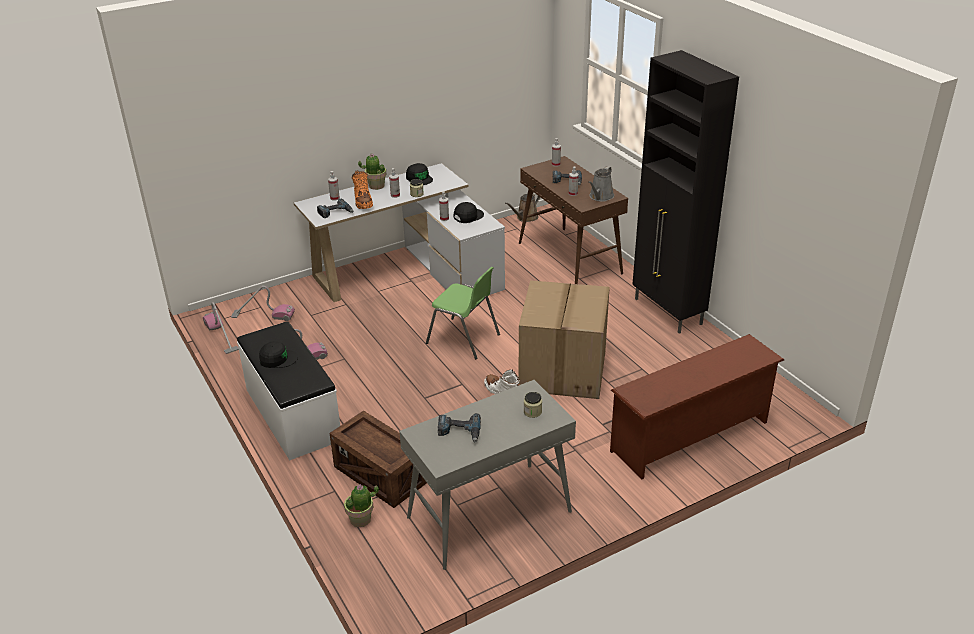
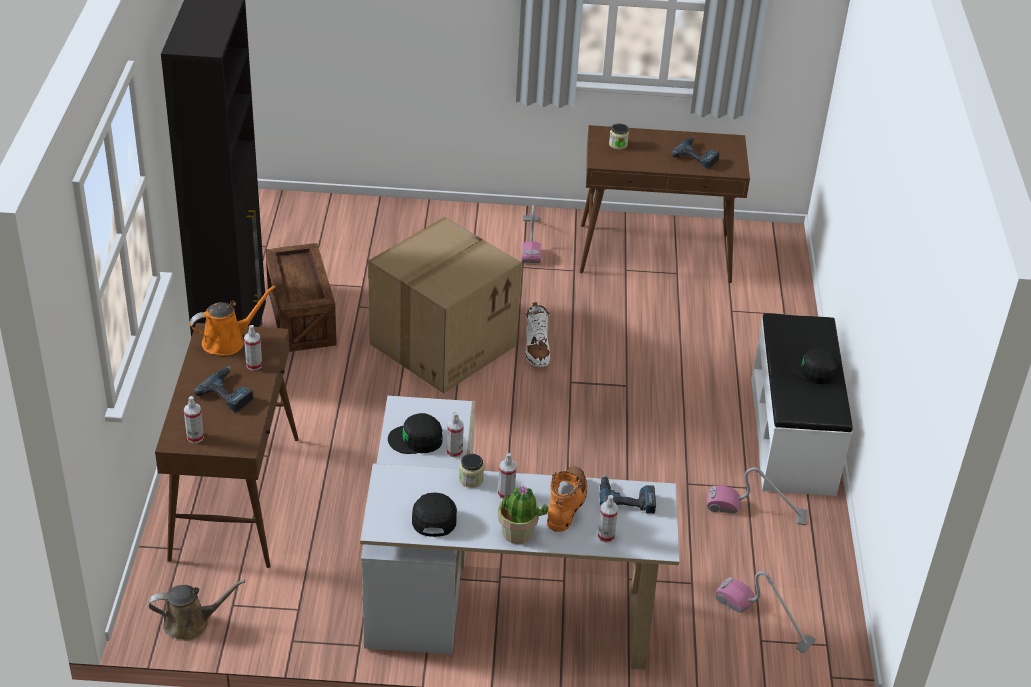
camera: 150 degrees left, 5 degrees up
(221, 336) = (842, 609): vacuum cleaner -> vacuum cleaner (531, 240)
(361, 519) = (775, 300): potted plant -> none
(380, 475) = (732, 328): crate -> crate (301, 318)
(464, 339) = (515, 437): green chair -> none
(489, 515) = (655, 253): grey console table -> brown console table
(600, 197) = (227, 341): grey watering can -> orange watering can
(691, 437) = (403, 229): brown shoe rack -> none

